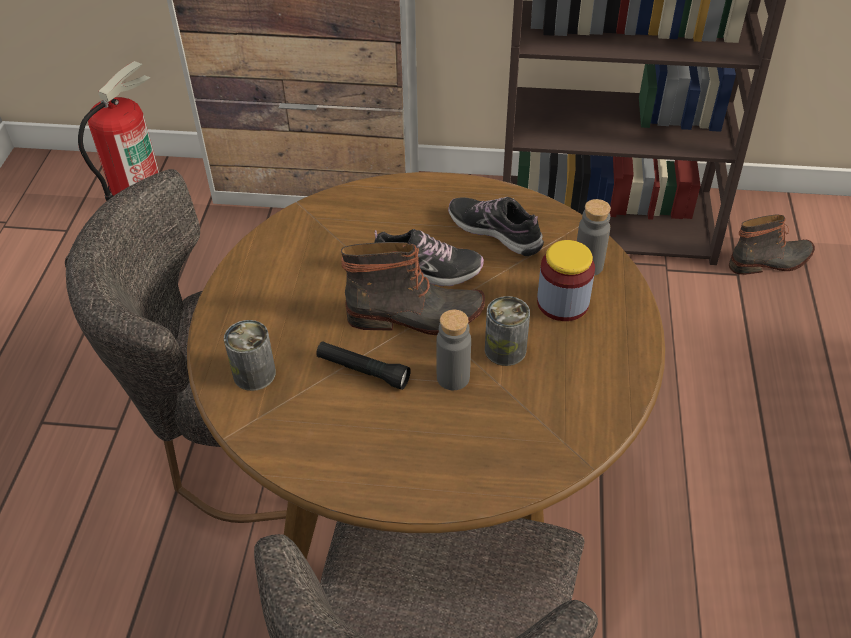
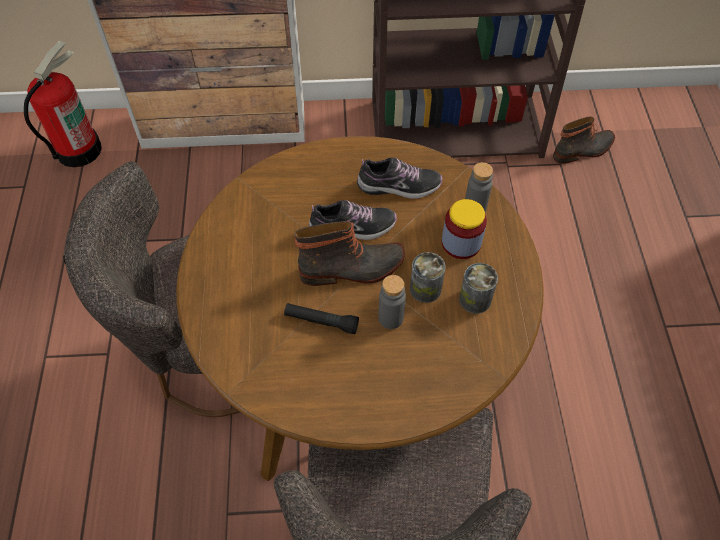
camera: 10 degrees left, 10 degrees up
(254, 374) = (238, 335): can -> can (475, 299)
(495, 231) = (399, 186): shoe -> shoe turned 150 degrees clockwise

